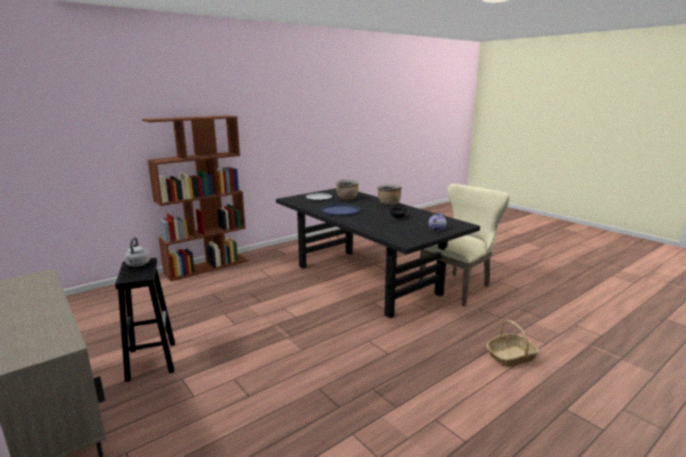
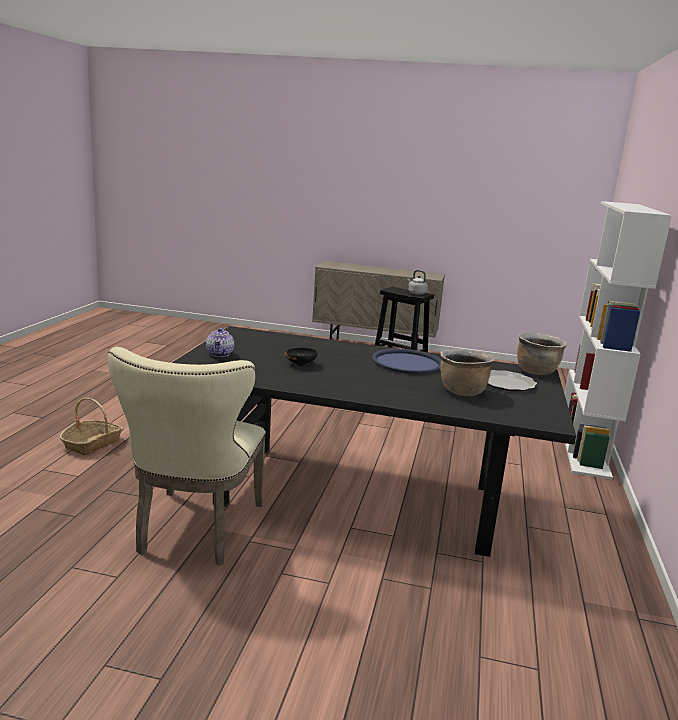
camera: 140 degrees right, 0 degrees up
(207, 267) = (584, 447): brown bookcase -> white bookcase
(388, 204) = (367, 393): brown cooking pot -> brown cooking pot (536, 371)

